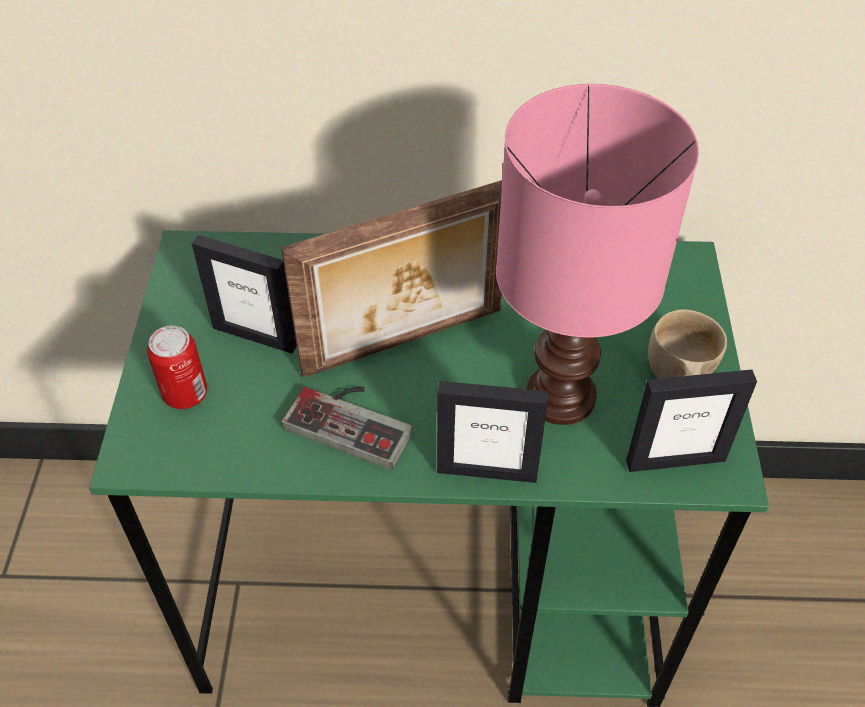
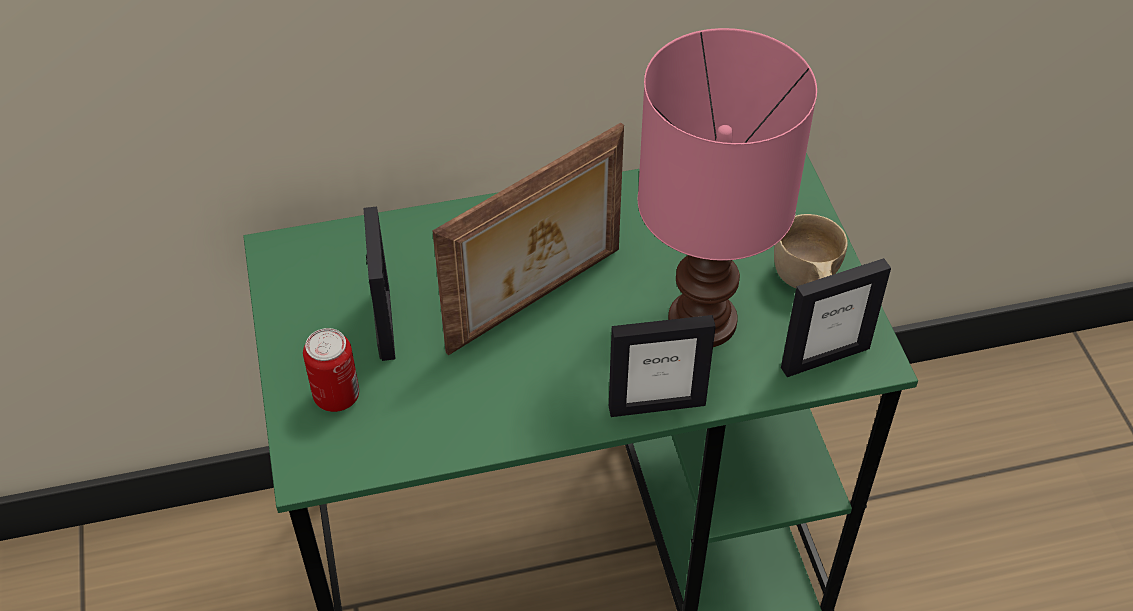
camera: 15 degrees left, 0 degrees up
(255, 335) = (384, 324): picture frame -> picture frame turned 105 degrees counterclockwise
(354, 419) = (514, 384): game controller -> none

